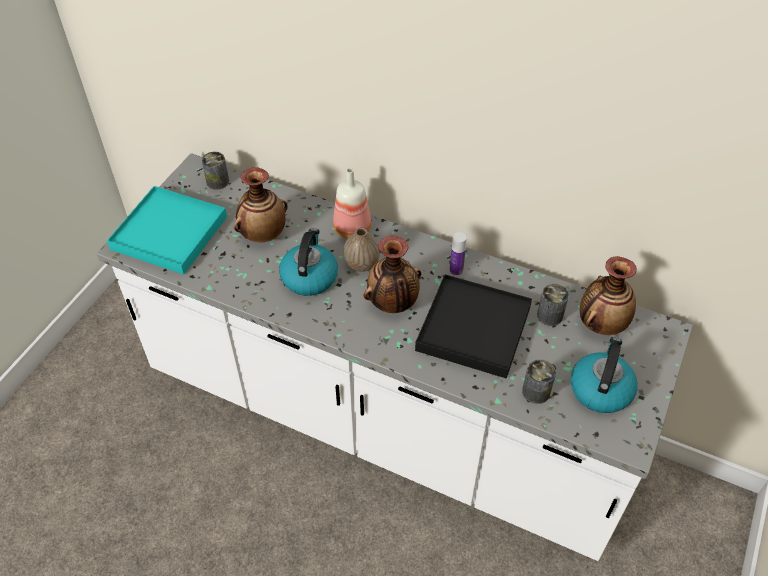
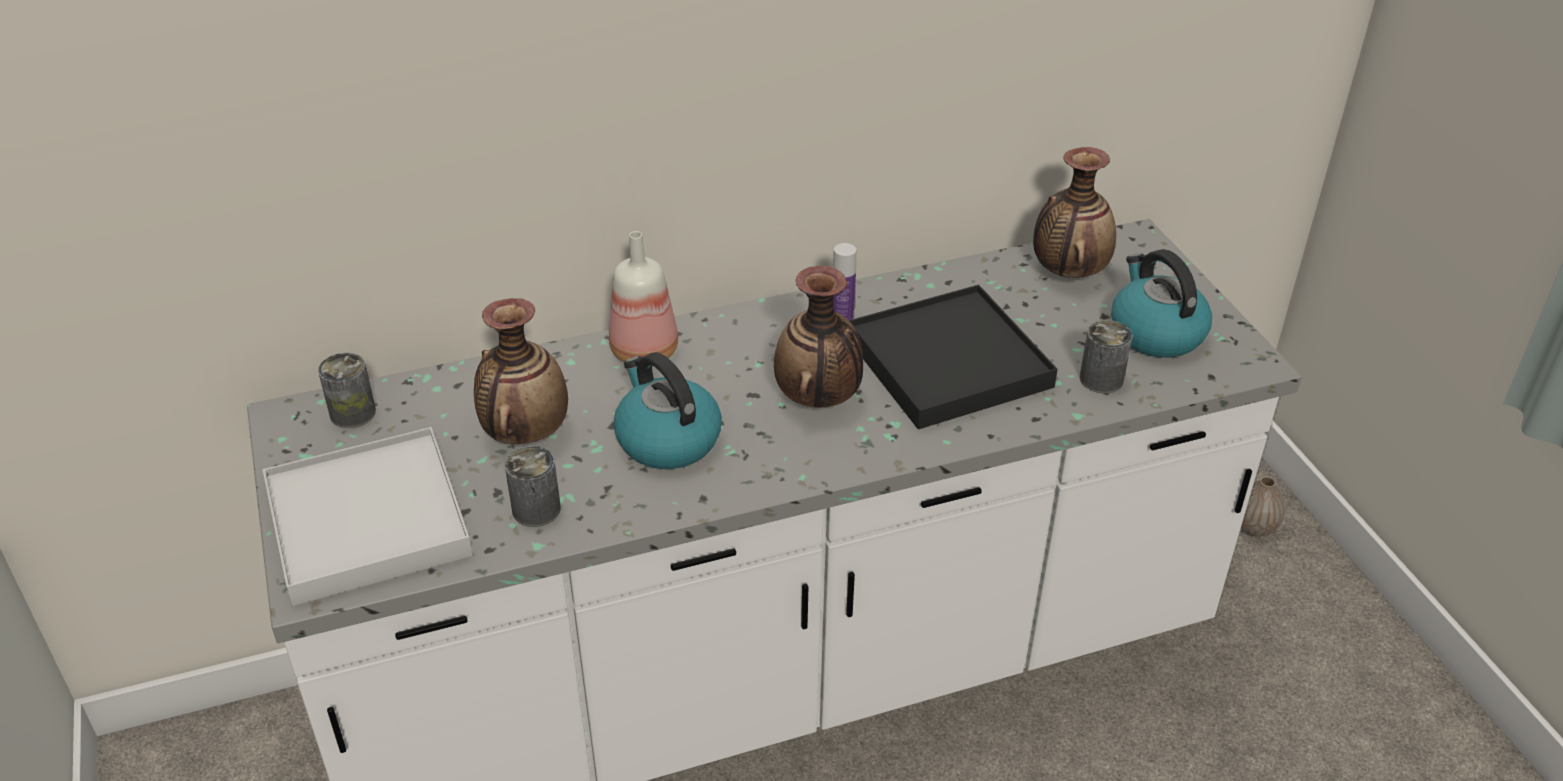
camera: 45 degrees left, 10 degrees down
(169, 232) = (367, 521): turquoise tray -> white tray
(362, 264) = (717, 382): vase -> vase (1253, 527)
(550, 315) = (1007, 297): can -> can (536, 509)

